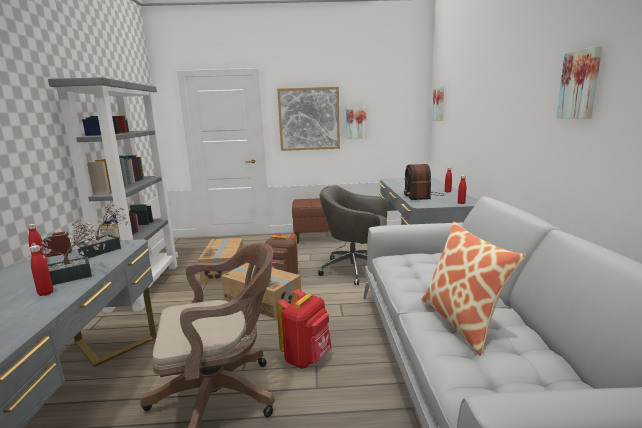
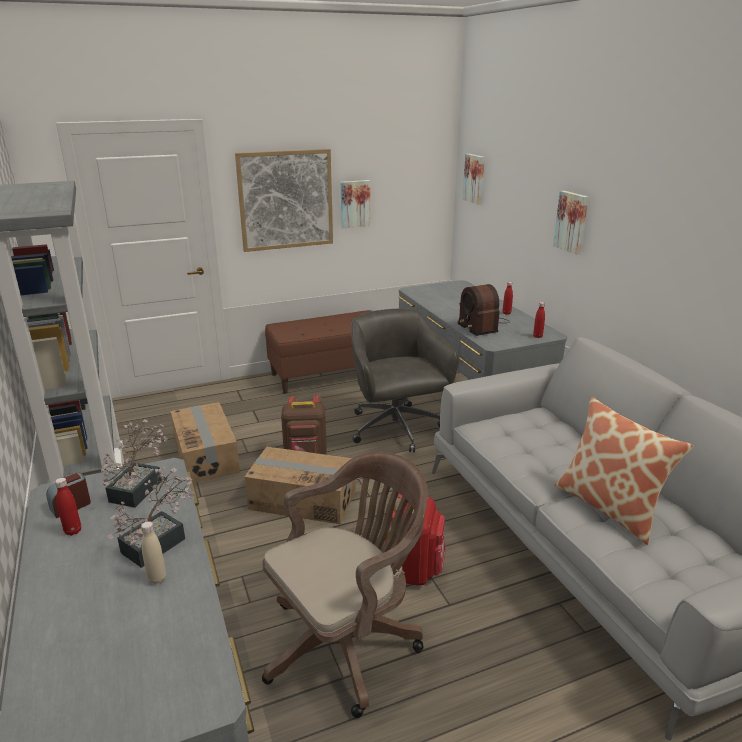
camera: 20 degrees left, 10 degrees up
(46, 293) = (157, 579): red bottle -> beige bottle
(355, 269) = (396, 429): grey office chair -> grey office chair turned 75 degrees clockwise
(580, 84) = (706, 228): picture -> picture (572, 222)

